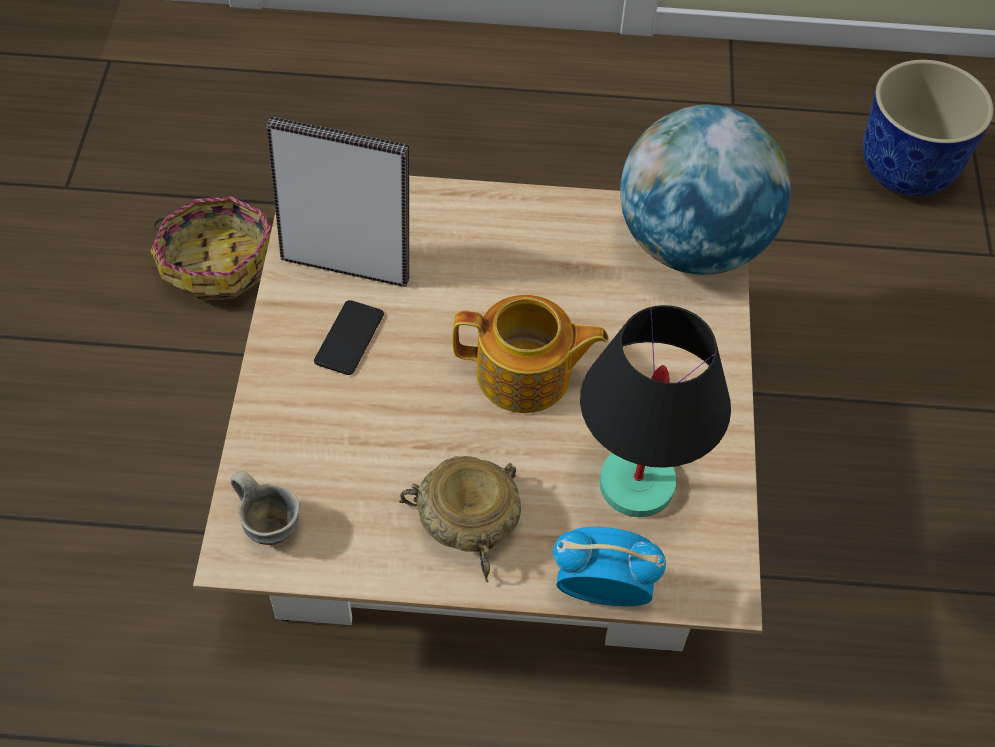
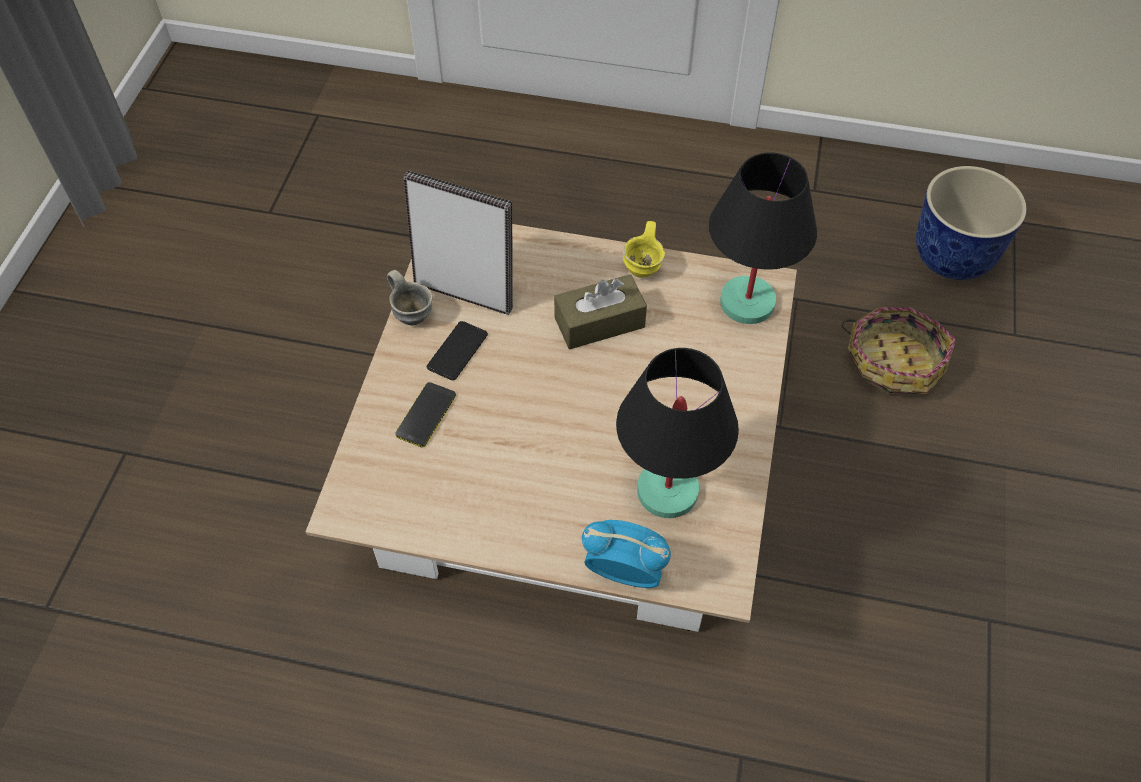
camera: 10 degrees right, 0 degrees up
(217, 261) = (377, 281): basket -> basket (894, 361)
(271, 524) = (372, 491): grey mug -> grey mug (413, 313)
(323, 422) = (426, 415): none -> phone
(467, 522) = (526, 506): beige bowl -> none
(519, 286) = (599, 322): none -> brown tissue box
(526, 375) = (592, 395): teapot -> none
(563, 214) = (645, 268): none -> yellow mug
(692, 244) = (746, 301): globe -> black table lamp

